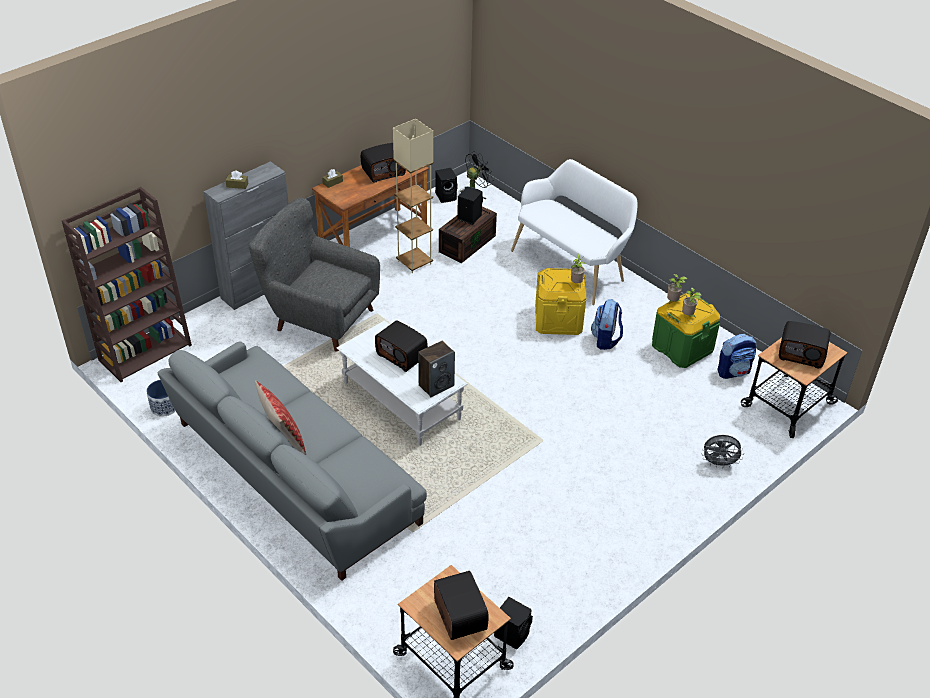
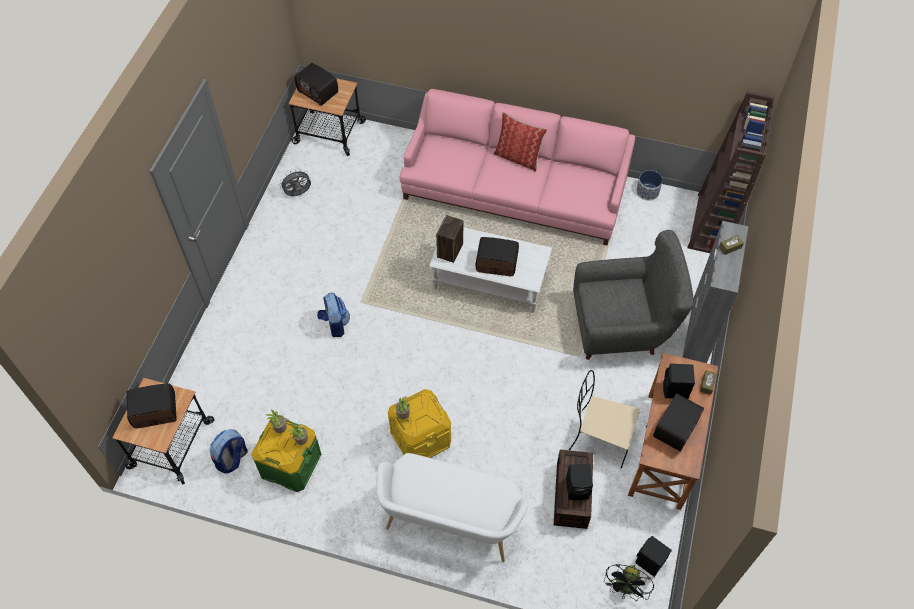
camera: 150 degrees right, 15 degrees up
(293, 474) = (514, 190): grey sofa -> pink sofa
(414, 262) = (599, 437): beige floor lamp -> beige chair
(512, 634) = (303, 162): black speaker -> black speaker (675, 390)
(606, 340) = (364, 436): backpack -> backpack (335, 324)
(719, 463) = (214, 350): grey fan -> grey fan (298, 194)

